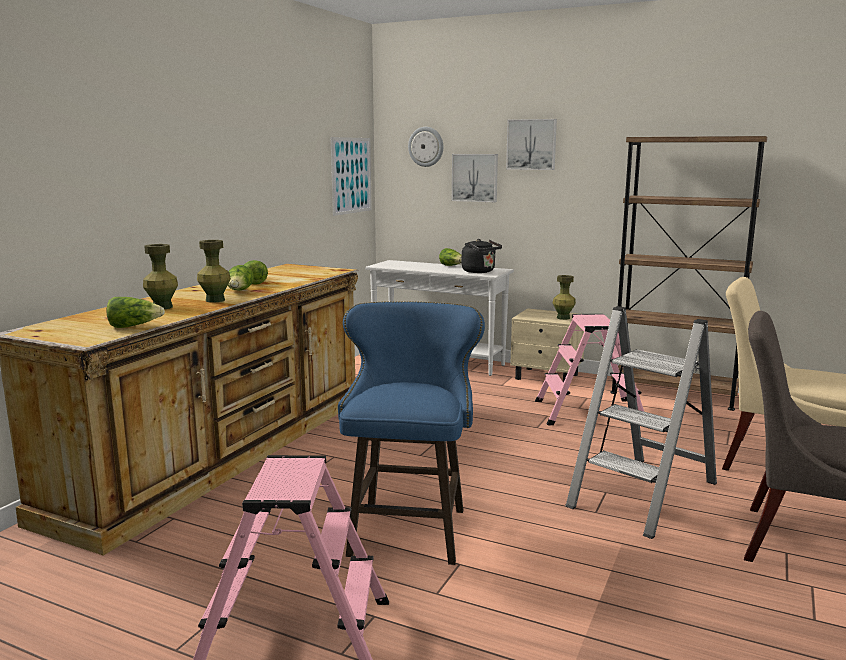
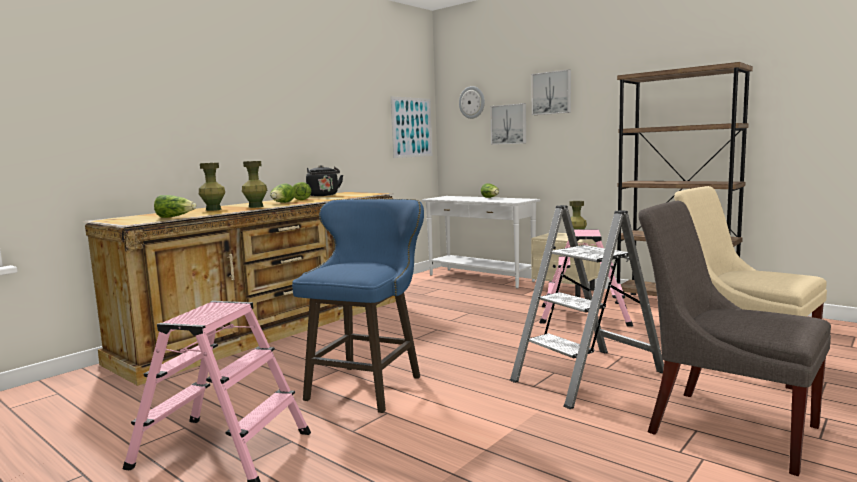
camera: 15 degrees right, 5 degrees down
(480, 271) = (509, 200): black kettle -> black kettle (324, 195)

